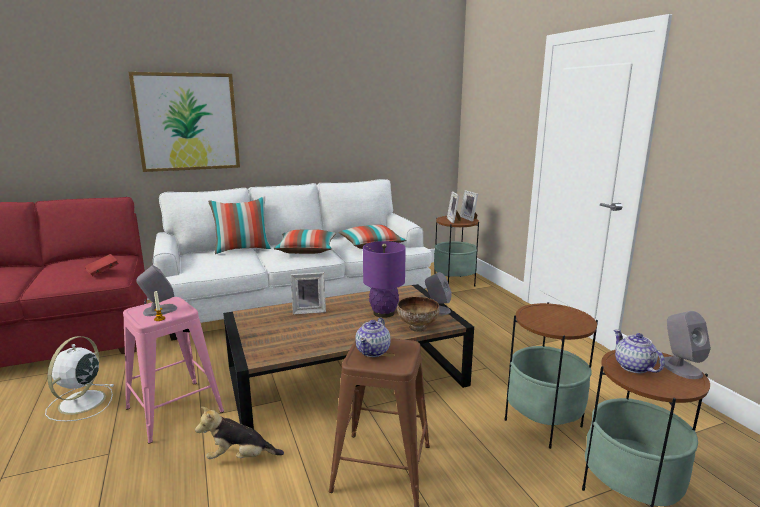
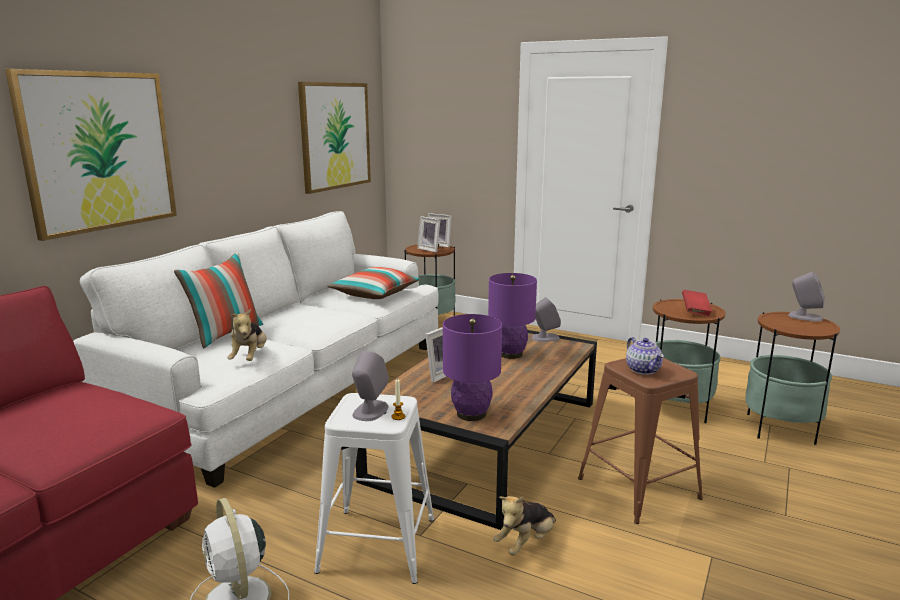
camera: 40 degrees left, 0 degrees up
(102, 272) = (119, 409): red book -> red book (695, 311)
(174, 410) = (377, 545): pink stool -> white stool
(222, 265) = (250, 358): none -> plush toy
(267, 343) = (471, 414): none -> purple table lamp
(306, 250) = (318, 316): pillow -> none
(400, 121) = (335, 136): none -> picture
(417, 328) = (562, 356): bowl -> none
(633, 366) = (786, 324): teapot -> none

